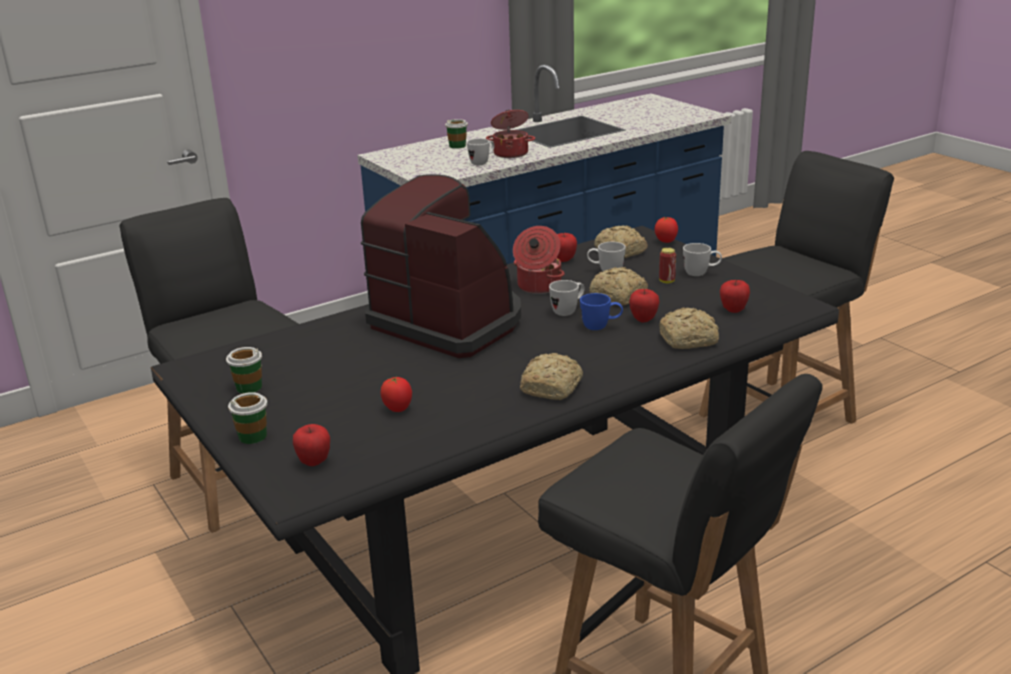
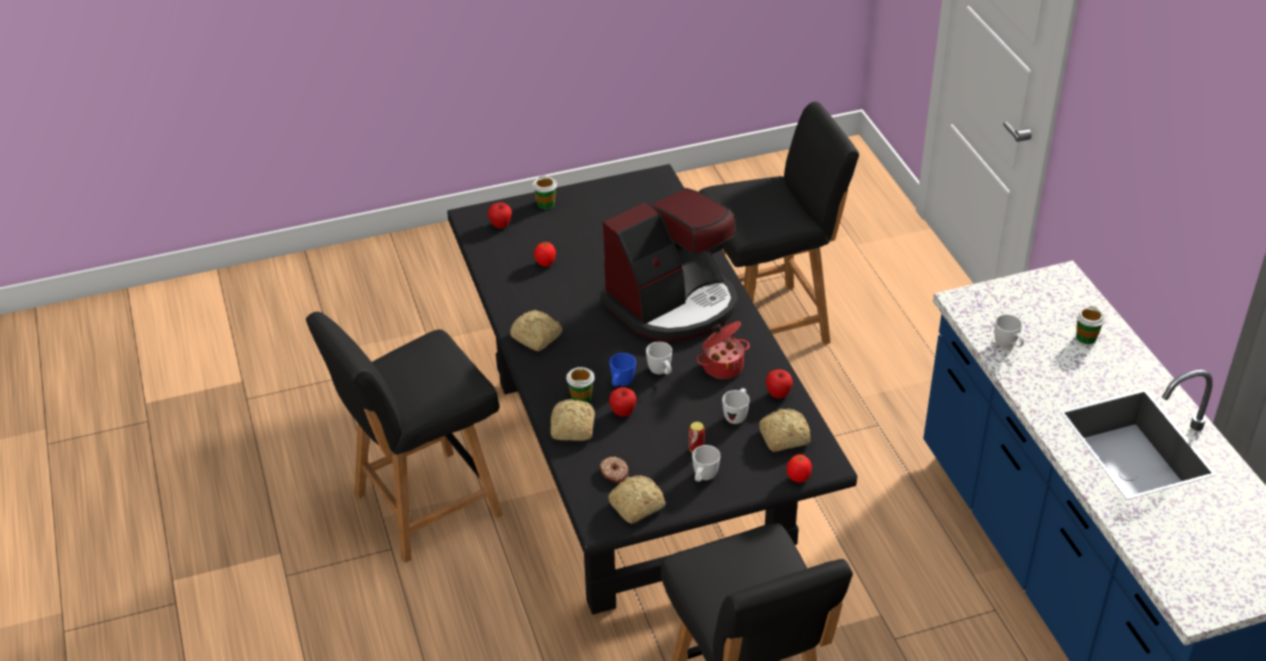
camera: 105 degrees right, 15 degrees up
(249, 387) = (613, 203): cup -> cup (581, 397)
(511, 153) = (1041, 374): cooking pot -> none
(618, 297) = (676, 409): bread -> bread (635, 506)
(733, 310) = (614, 473): apple -> donut

